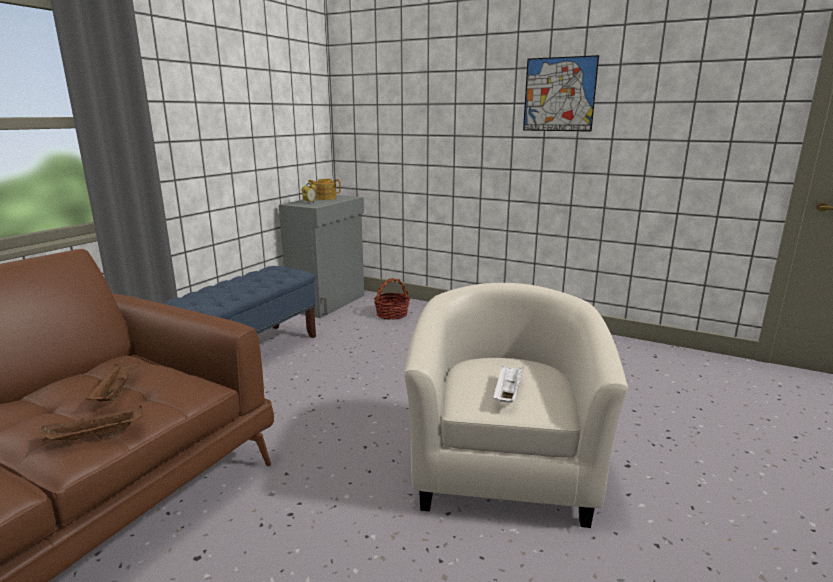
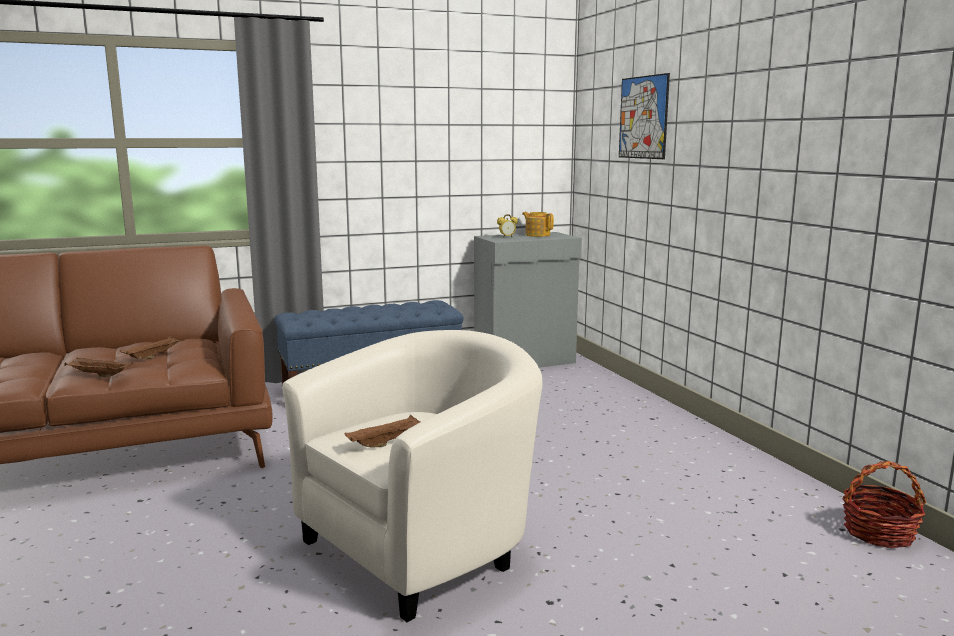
camera: 40 degrees right, 5 degrees down
(391, 314) = (571, 387): basket -> basket (878, 533)
(507, 393) = (387, 442): white tray -> brown tray
(559, 94) = (776, 108): picture -> picture (643, 117)

